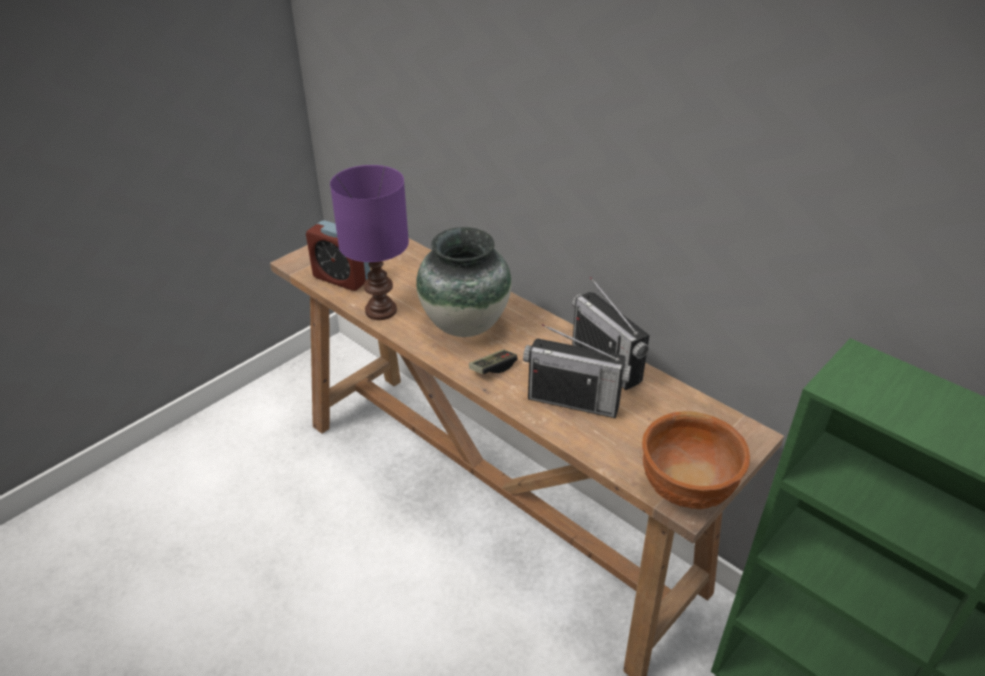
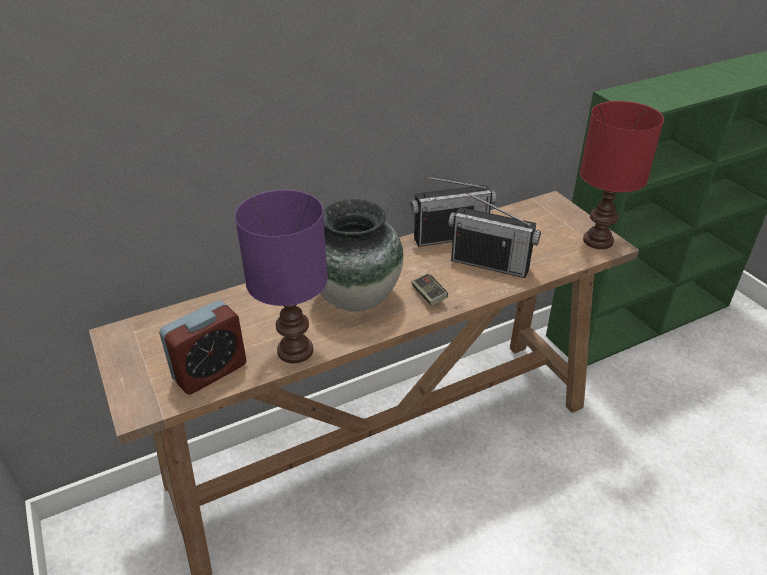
camera: 70 degrees left, 0 degrees up
(573, 401) = (490, 264): radio -> radio turned 75 degrees clockwise
(685, 490) = (598, 241): brown bowl -> red table lamp

